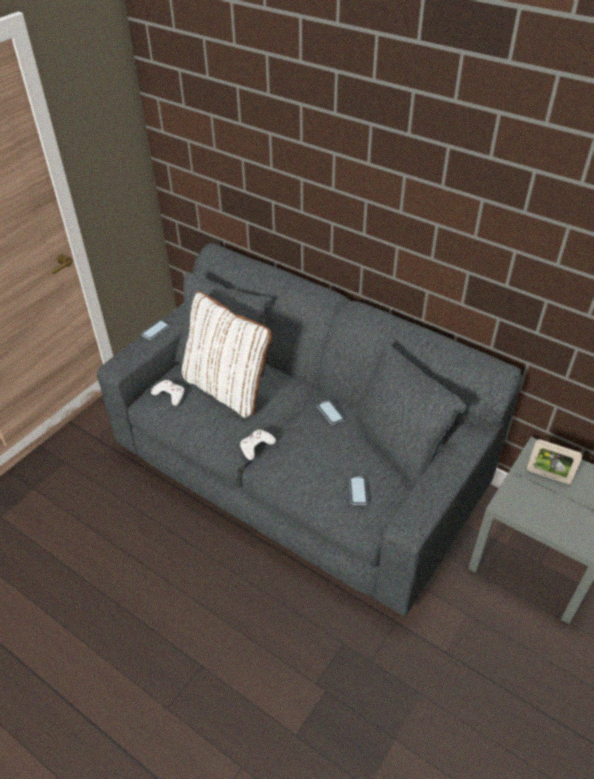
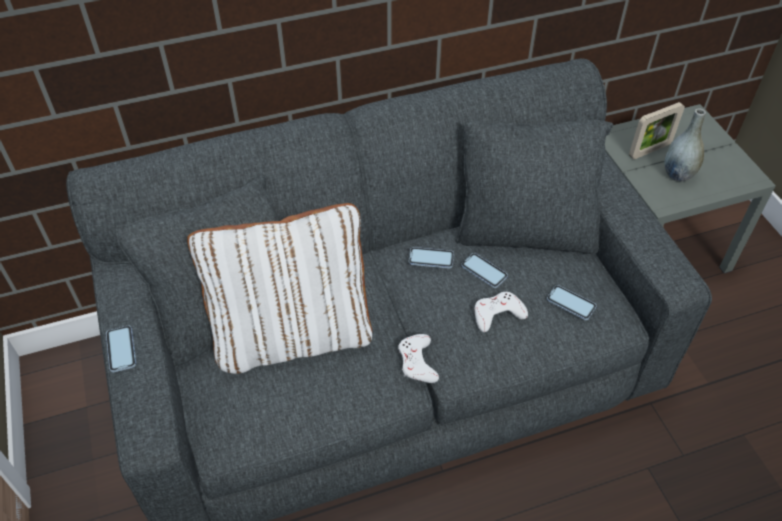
camera: 55 degrees left, 5 degrees up
(169, 394) = (239, 408): white game controller -> white game controller (497, 314)
(343, 439) = (484, 271): none -> phone
(542, 501) = (677, 174): none -> grey vase

